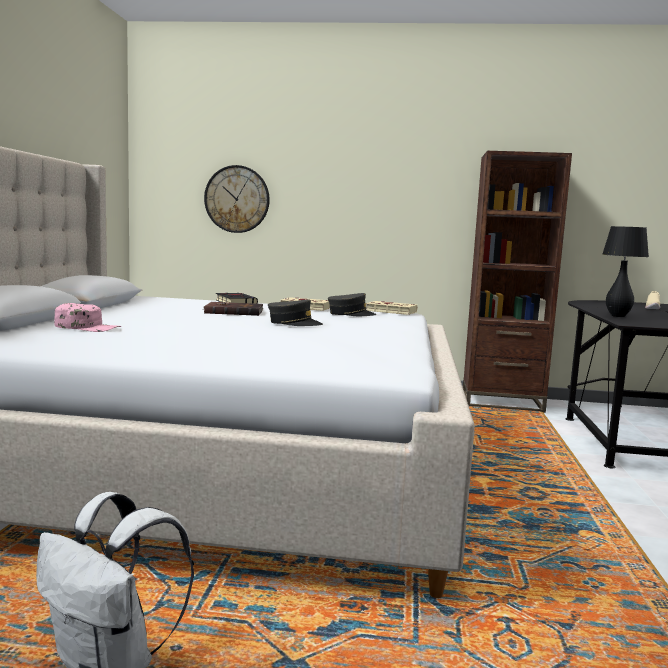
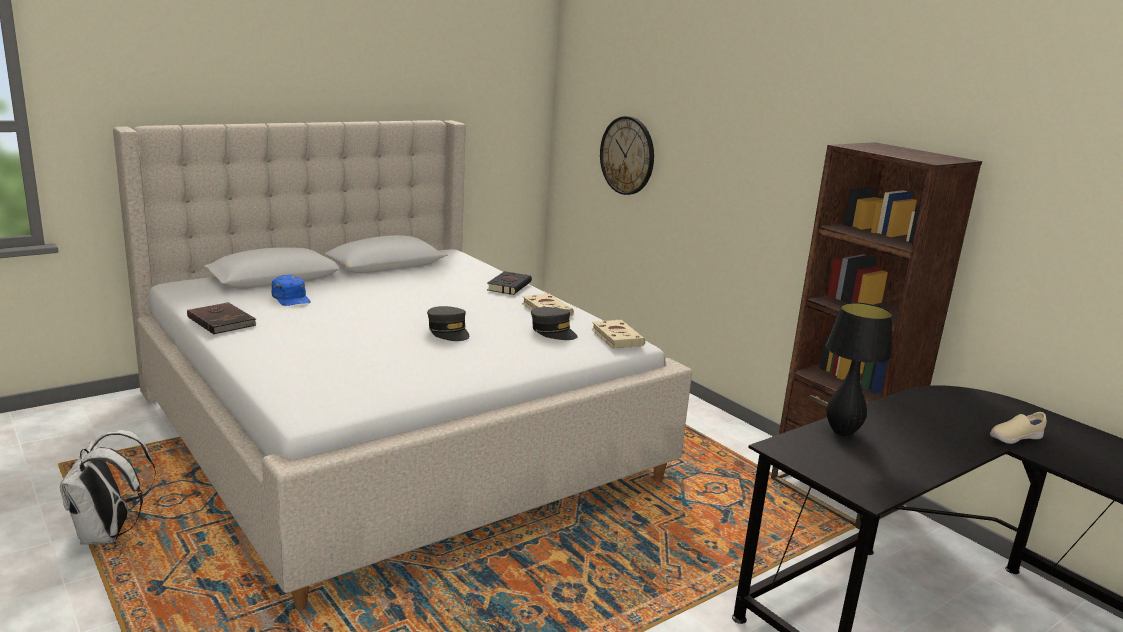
camera: 45 degrees right, 10 degrees up
(87, 327) = (291, 298): pink cap -> blue cap
(233, 311) = (458, 301): brown book -> brown book (222, 321)

